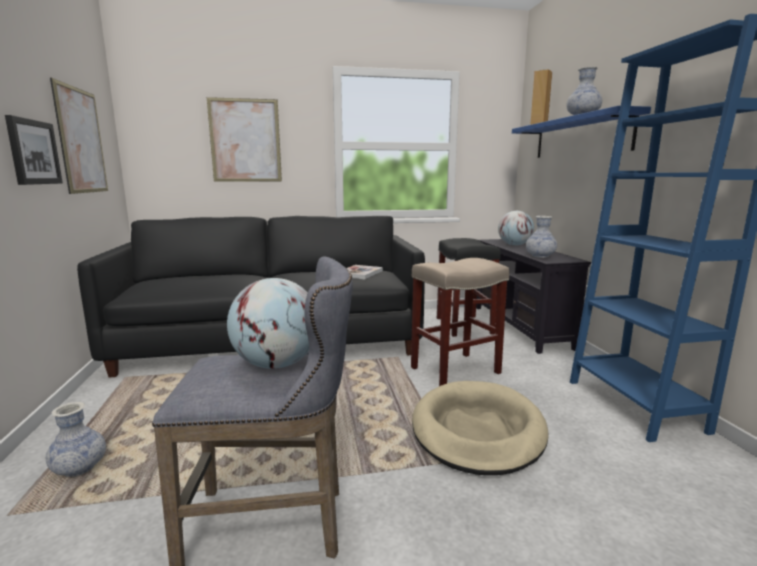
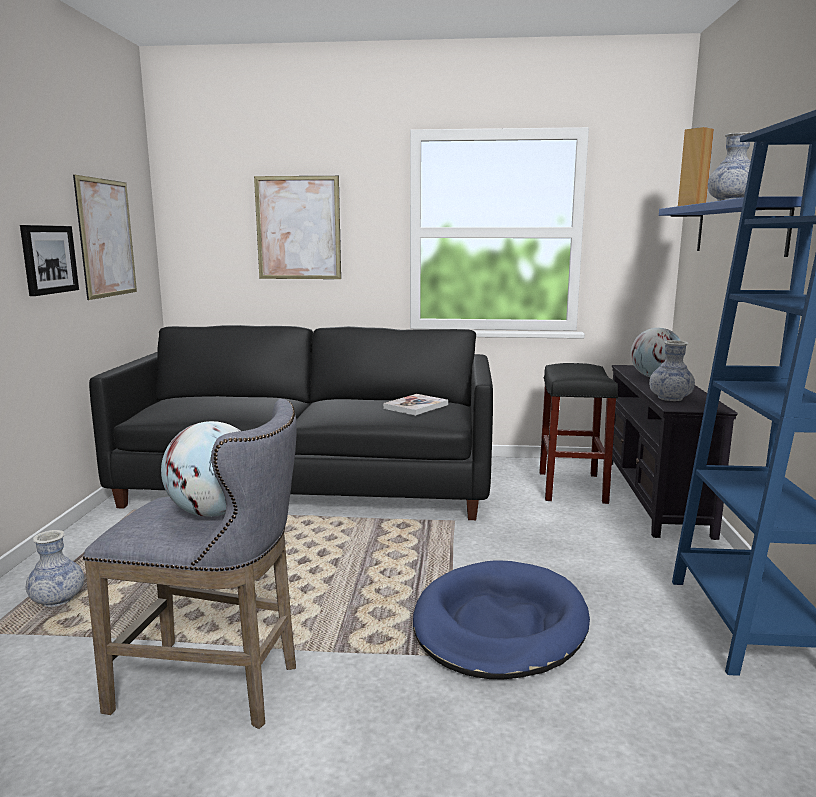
camera: 15 degrees right, 0 degrees up
(455, 370) = (520, 546): beige stool -> none
(477, 430) = (499, 625): beige dog bed -> blue dog bed

